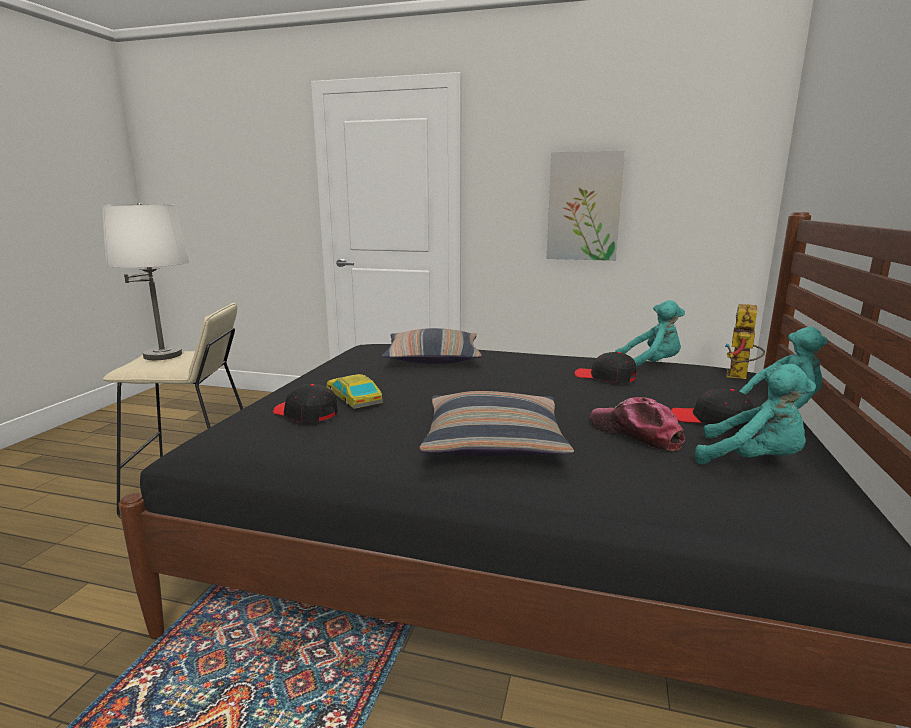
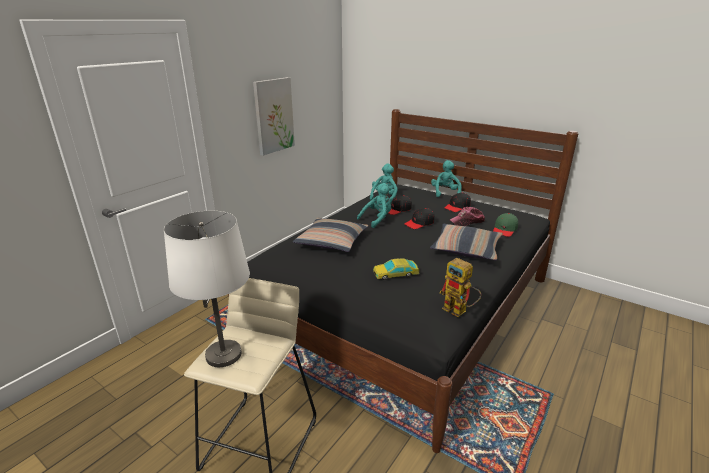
camera: 70 degrees left, 10 degrees up
(305, 414) = (414, 290): black cap -> black cap (419, 223)
(657, 479) = (504, 229): none -> green cap
(739, 377) = (409, 188): toy robot -> toy robot (459, 311)
(752, 461) = (493, 212): turquoise plush toy -> turquoise plush toy (377, 219)

